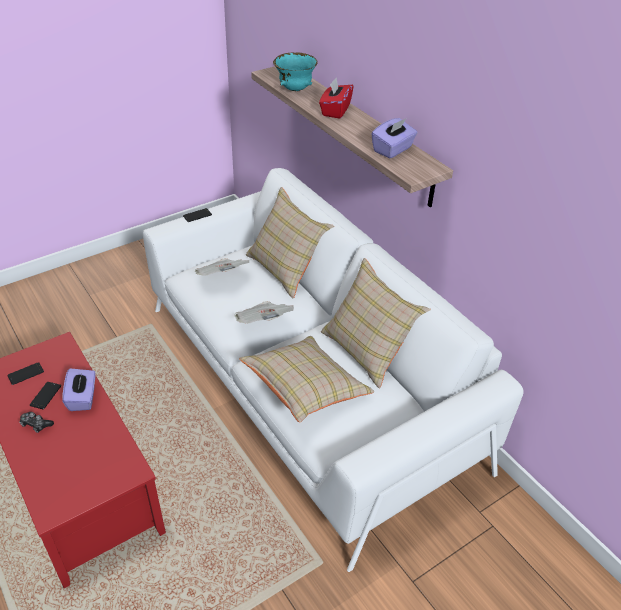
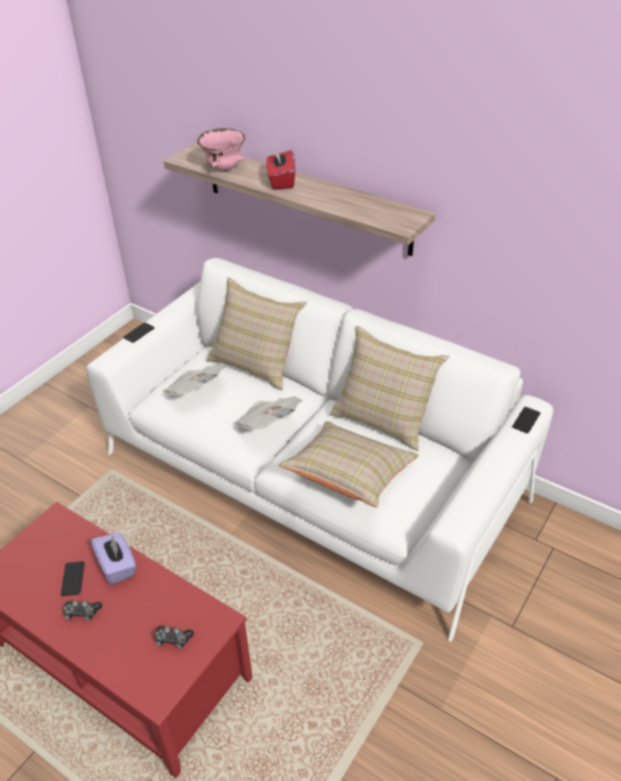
camera: 20 degrees left, 0 degrees up
(26, 374) = (34, 563): phone -> phone (526, 420)
(88, 472) = (173, 639): none -> game controller
(295, 89) = (223, 169): turquoise bowl -> pink bowl
(393, 150) = (366, 207): purple tissue box -> none

